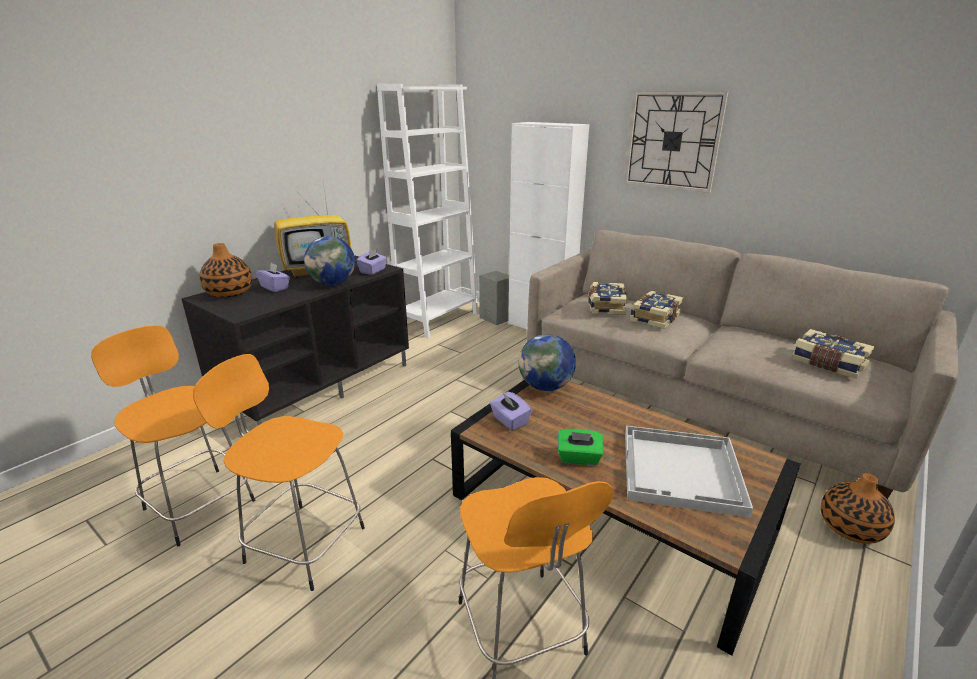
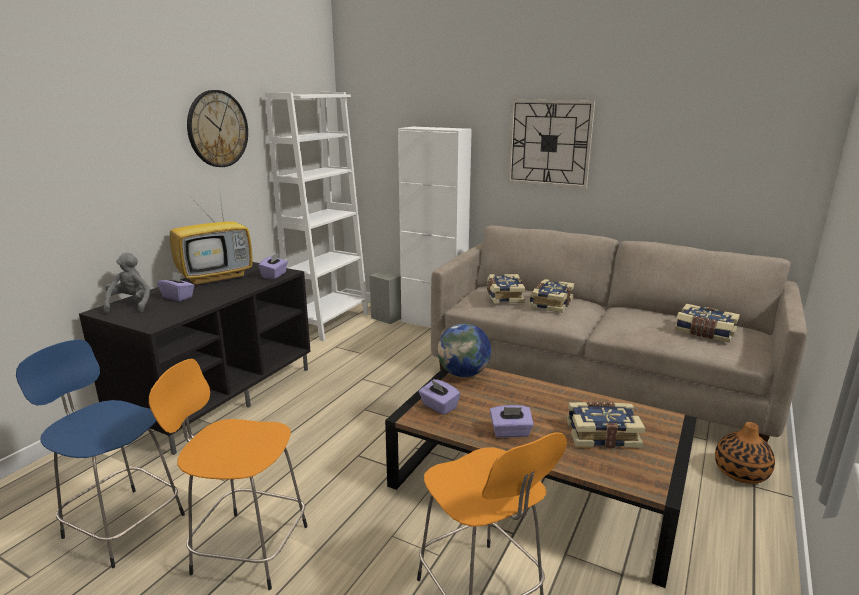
camera: 10 degrees left, 5 degrees down
(198, 503) = (122, 524): orange stool -> blue stool
(230, 293) = (131, 305): vase -> grey plush toy
(326, 120) = (217, 129): none -> wall clock
(333, 284) = (238, 290): globe -> none
(579, 458) = (510, 432): green tissue box -> purple tissue box
(682, 471) = (602, 434): white tray -> book

